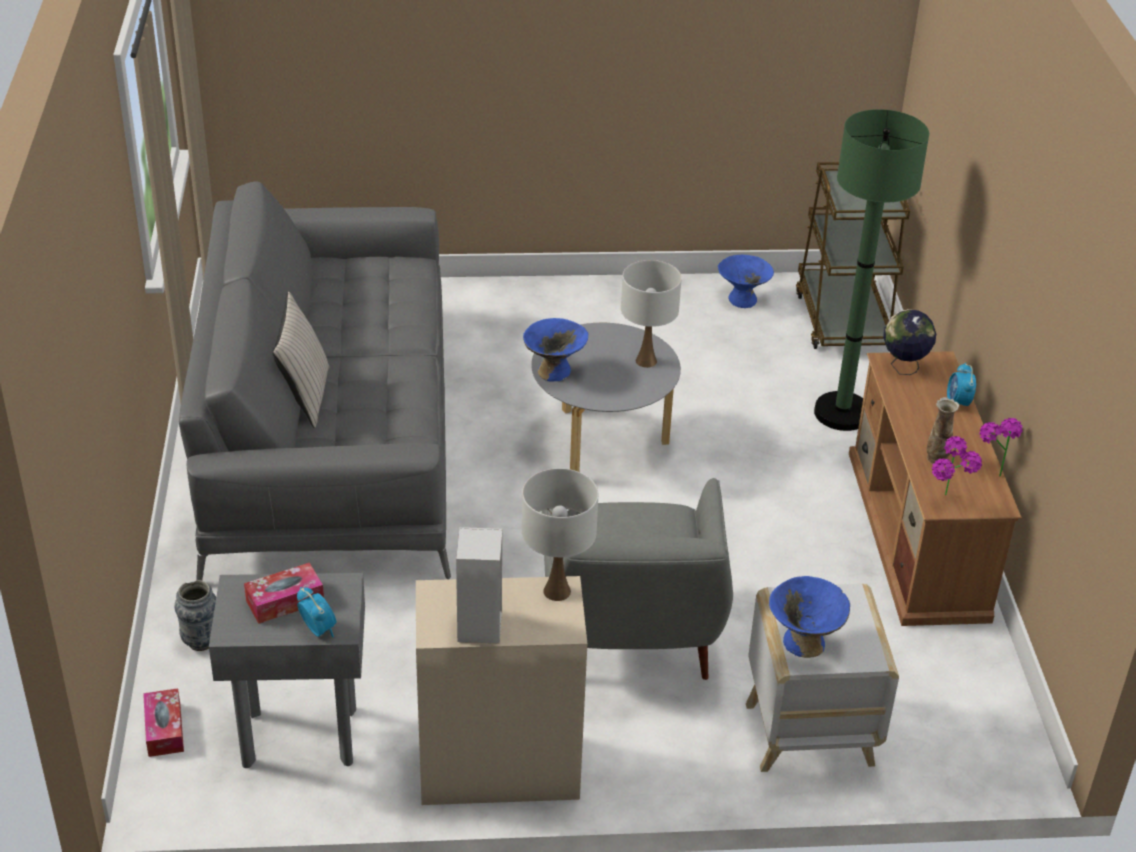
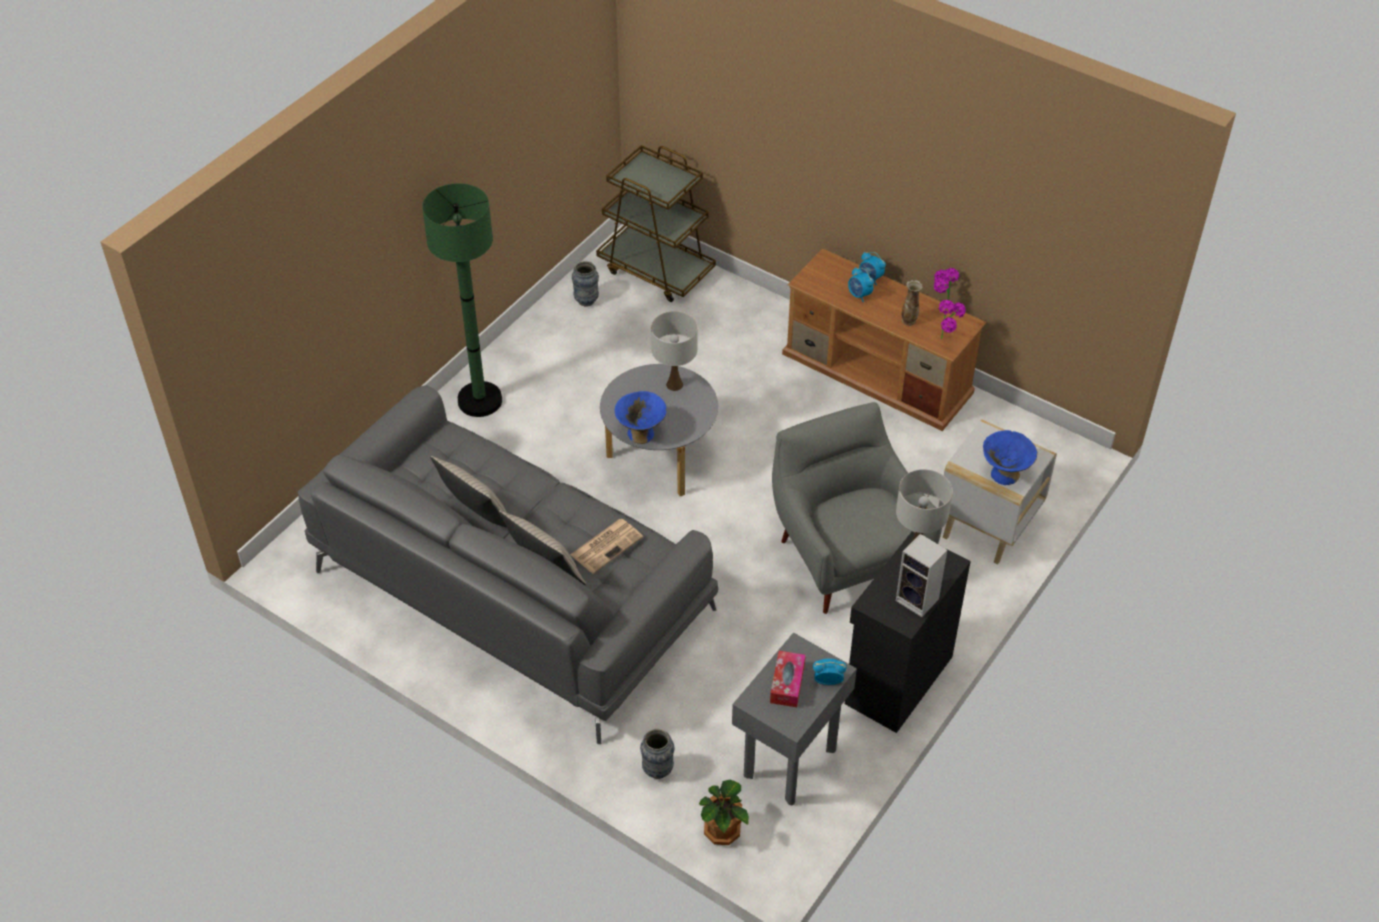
camera: 50 degrees left, 10 degrees up
(164, 729) = (723, 830): tissue box -> potted plant
(329, 327) = (477, 518): none -> beige pillow
(380, 417) = (607, 545): none -> newspaper
(497, 767) = (896, 679): beige cabinet -> black cabinet
(630, 638) = (846, 555): grey armchair -> grey armchair turned 150 degrees counterclockwise
(742, 300) = (586, 301): blue bowl -> vase
(842, 413) = (743, 331): green floor lamp -> green floor lamp (480, 400)
(903, 368) = (817, 278): globe -> none
(922, 406) = (859, 295): none -> alarm clock

